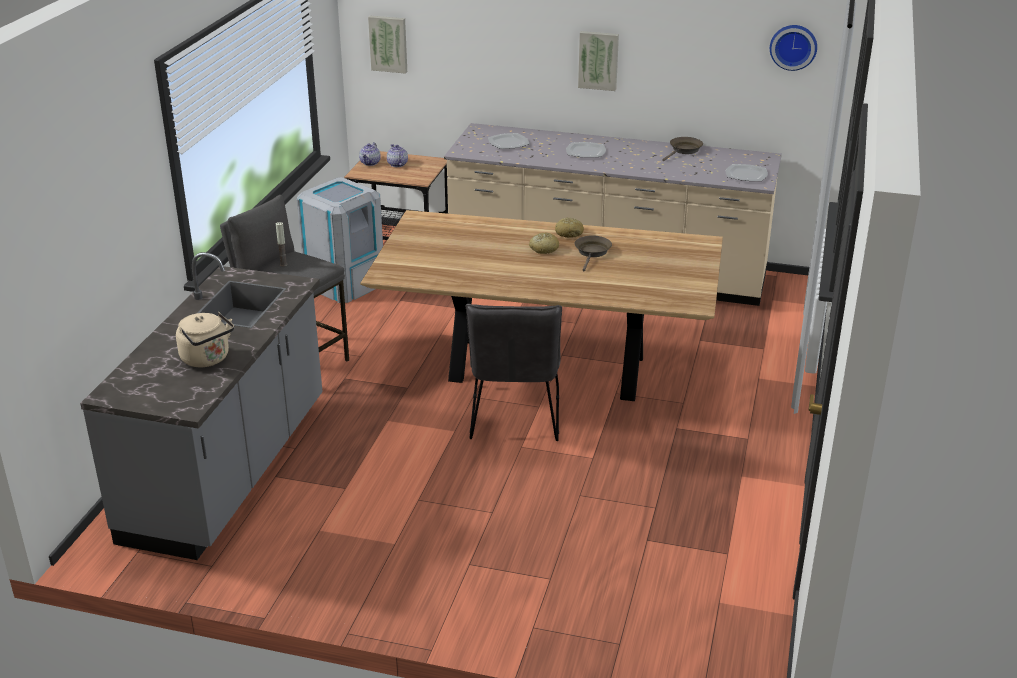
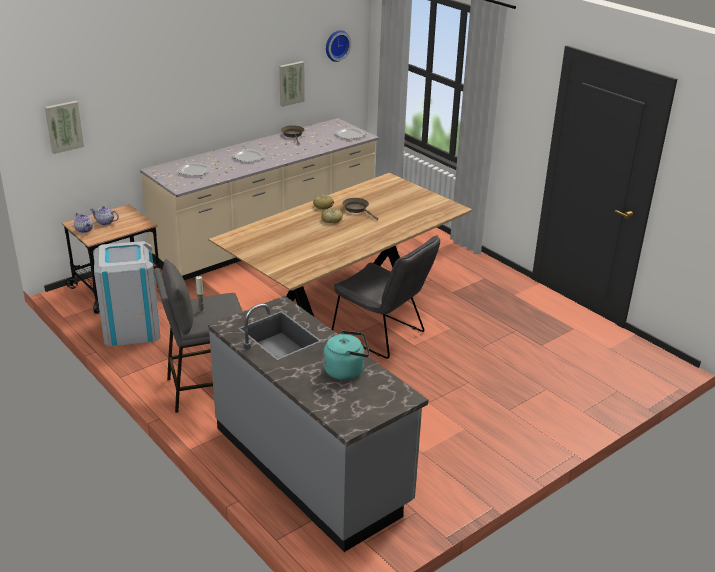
camera: 55 degrees left, 0 degrees up
(207, 359) = (346, 370): beige kettle -> turquoise kettle
(598, 60) = (224, 90): picture -> picture (291, 83)

